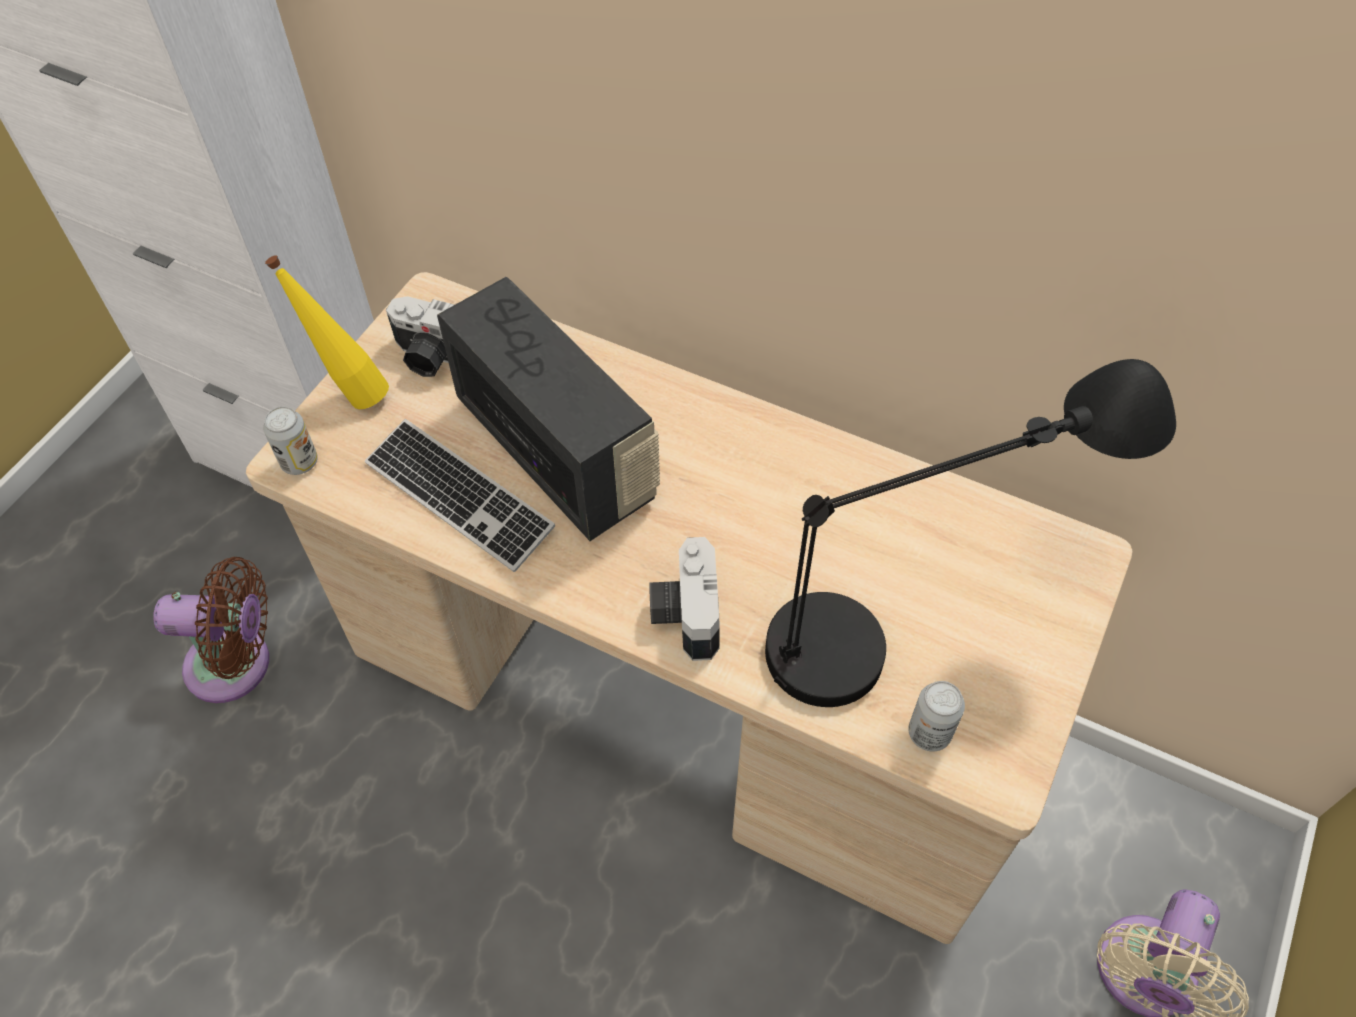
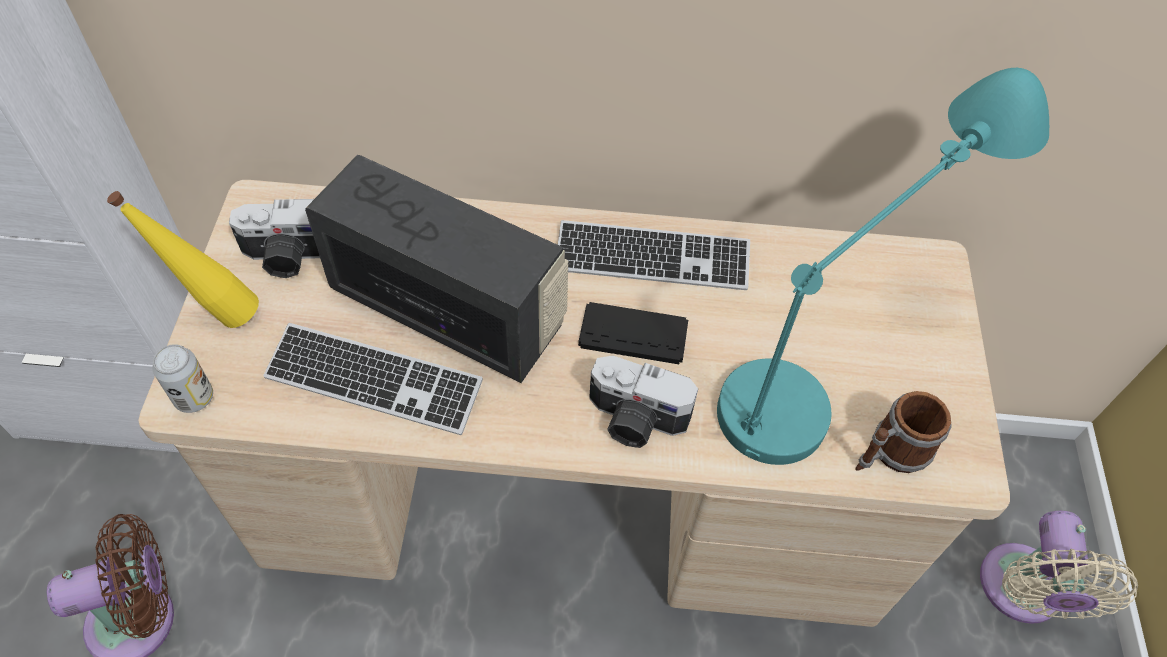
camera: 25 degrees left, 0 degrees up
(683, 613) = (635, 420): camera -> camera turned 45 degrees counterclockwise
(723, 529) = (633, 334): none -> black game controller
(780, 460) = (652, 259): none -> keyboard
(919, 618) = (833, 358): black table lamp -> turquoise table lamp
(929, 733) = (890, 453): can -> mug

